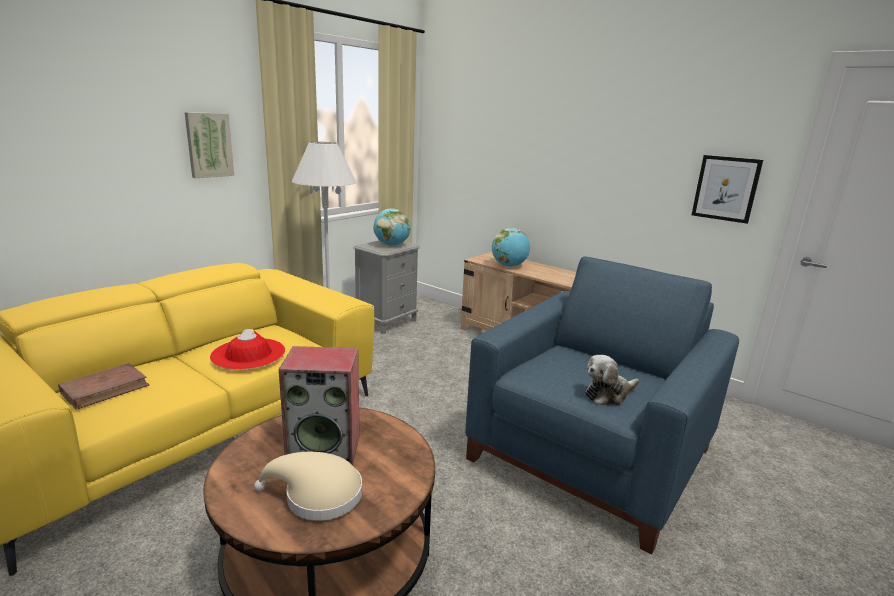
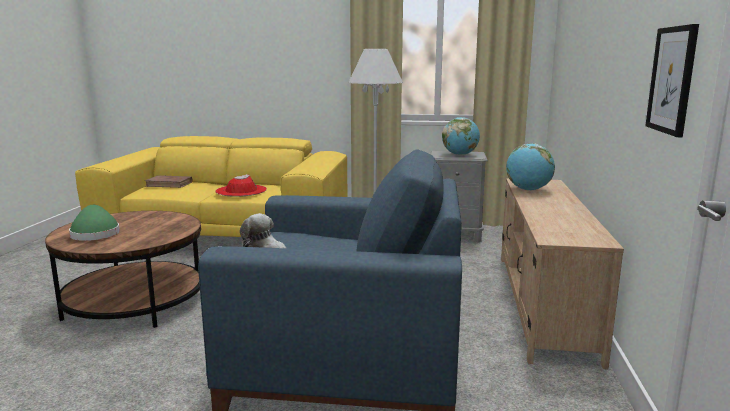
camera: 60 degrees right, 5 degrees down
(209, 145) = (314, 53): picture -> none
(317, 495) = (95, 234): beige hat -> green hat
(325, 449) = (143, 225): speaker -> none

